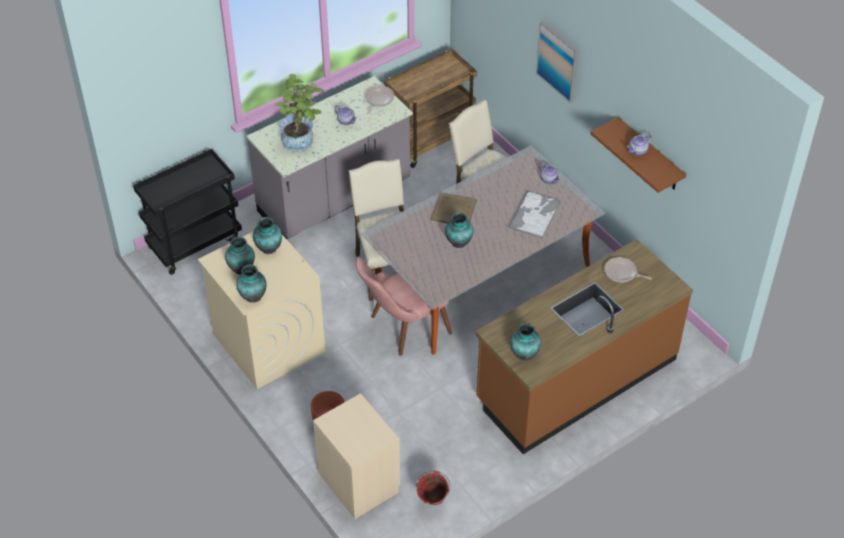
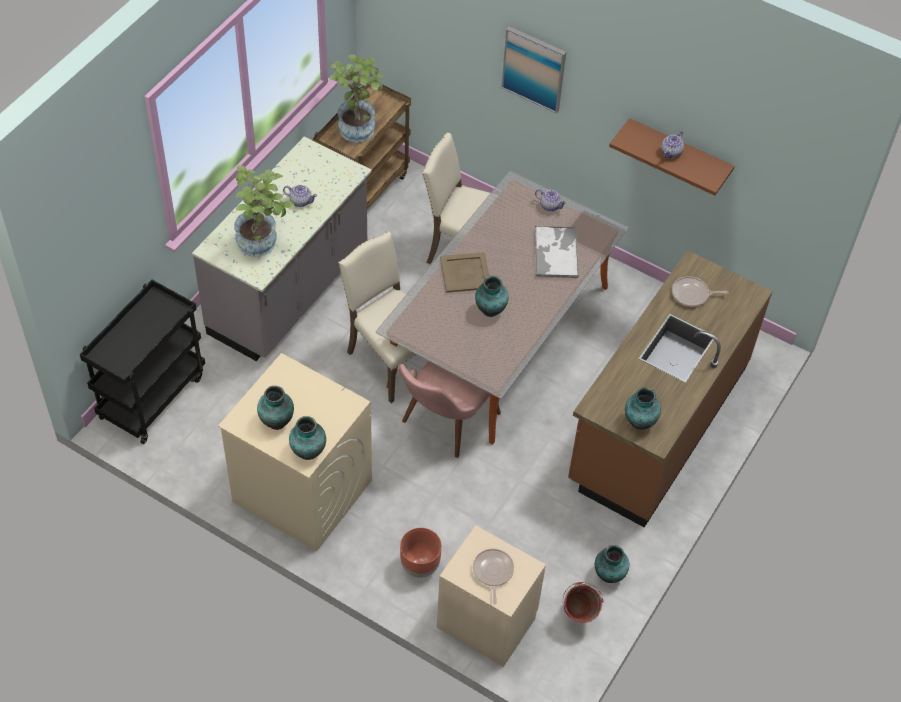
camera: 25 degrees left, 5 degrees up
(268, 248) = (295, 387): vase -> vase (609, 575)
(378, 99) = (325, 164): frying pan -> frying pan (492, 572)
(426, 81) = (357, 125): none -> potted plant

